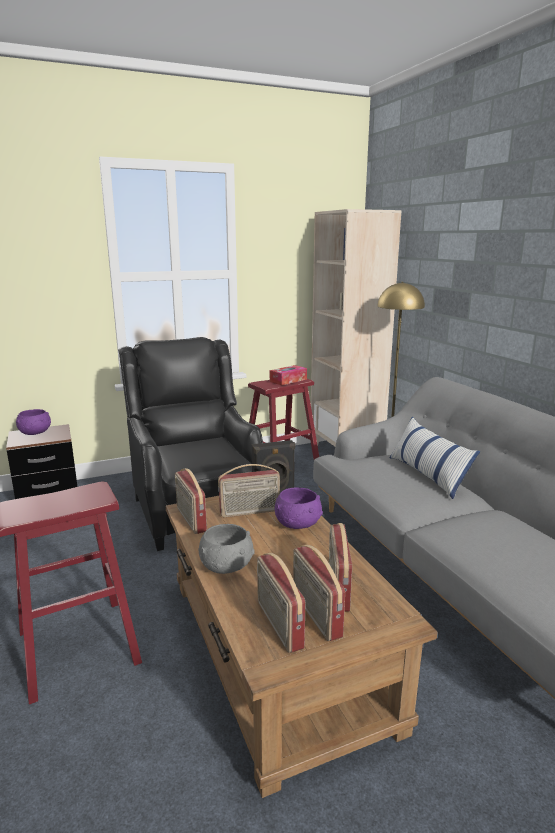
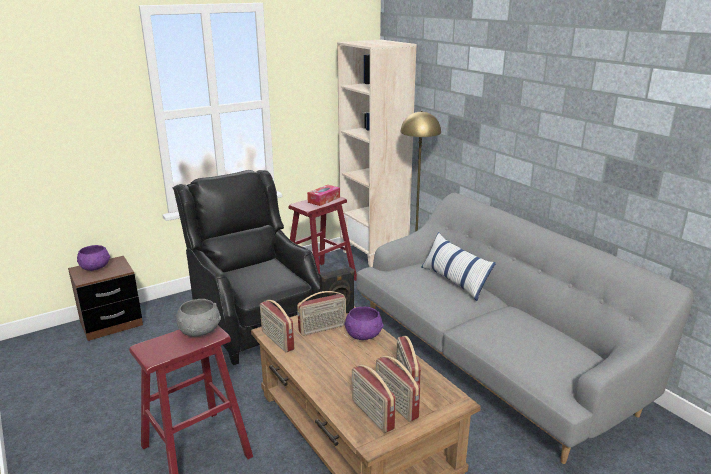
camera: 10 degrees left, 5 degrees up
(227, 566) = (320, 376): grey bowl -> grey bowl (200, 331)

